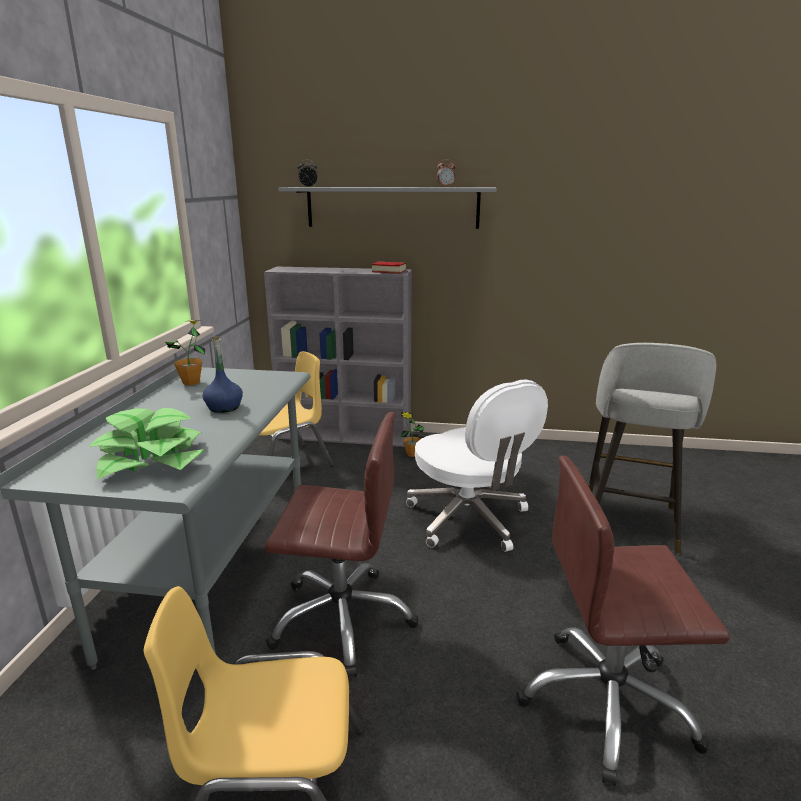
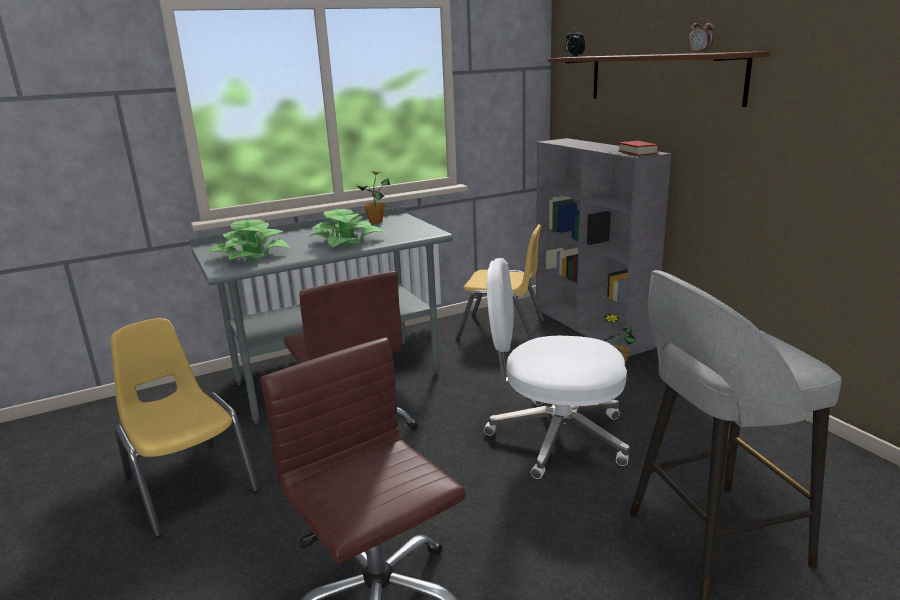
camera: 55 degrees right, 0 degrees up
(224, 407) = (347, 240): blue bottle -> potted plant
(392, 207) = (662, 78): grey shelf -> brown shelf
(469, 519) = (555, 436): white office chair -> white office chair turned 75 degrees clockwise

